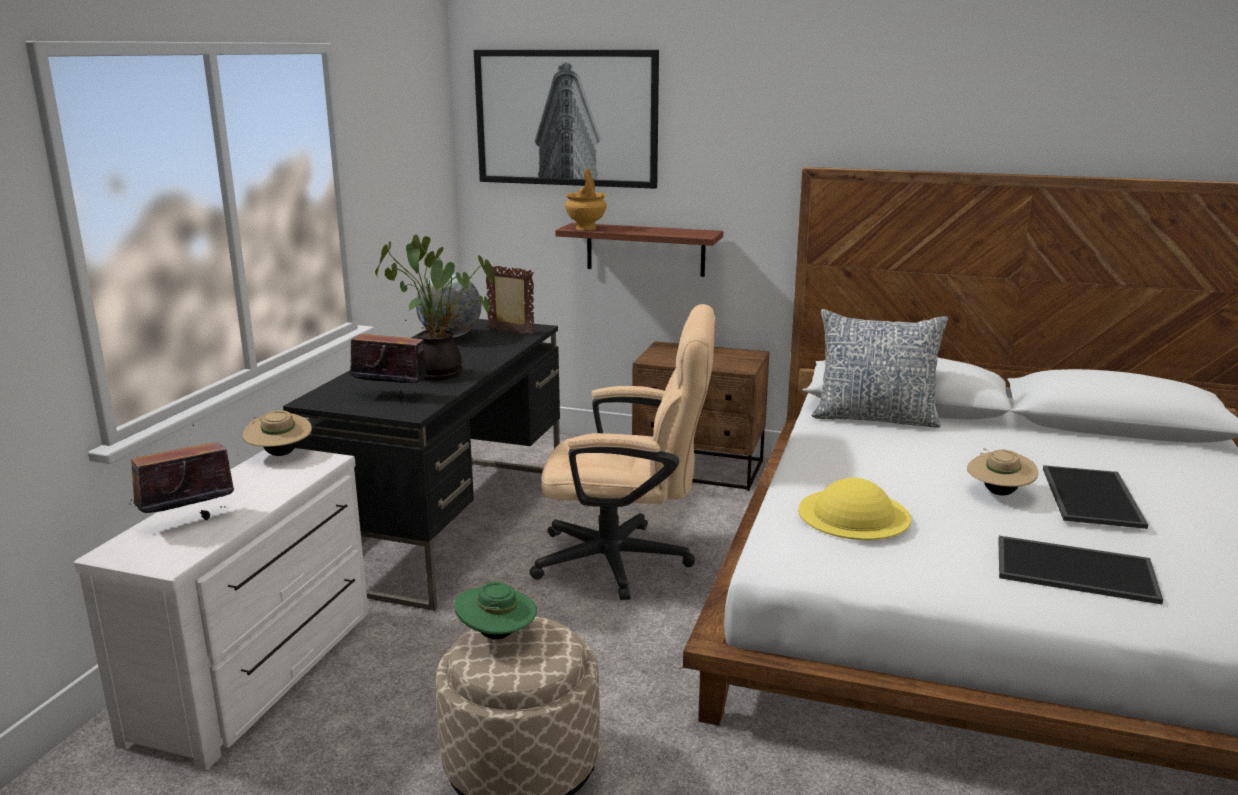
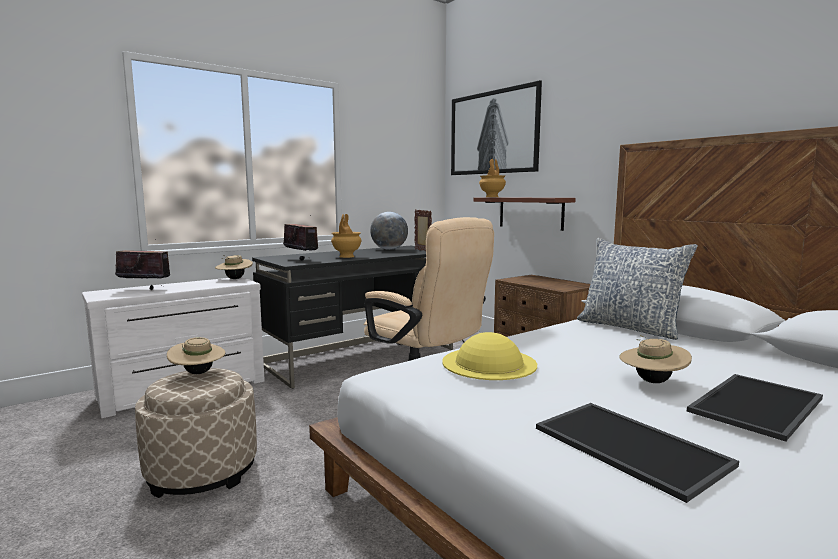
camera: 35 degrees right, 10 degrees down
(441, 372) = (346, 256): potted plant -> brown vase
(497, 636) = (198, 373): green hat -> beige hat

